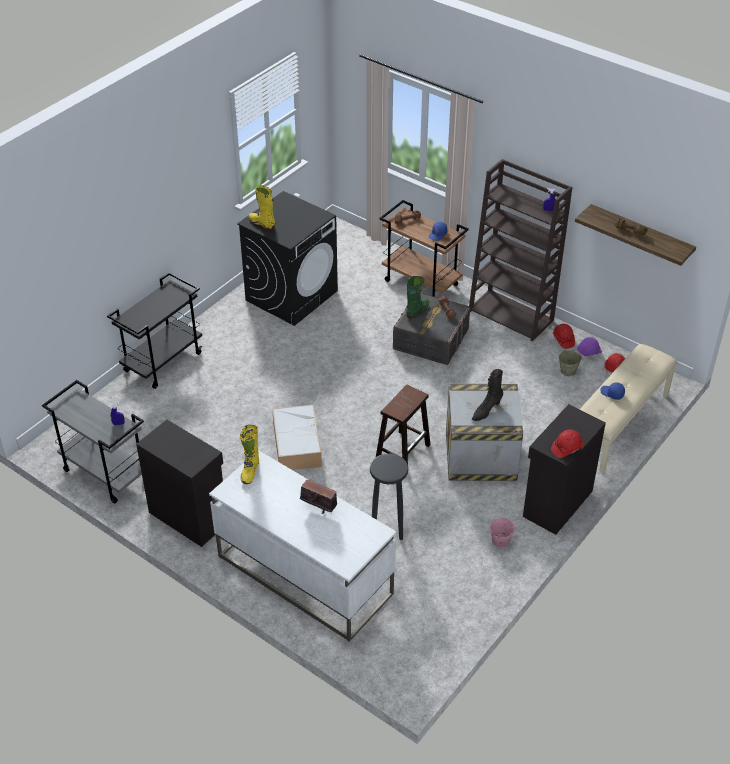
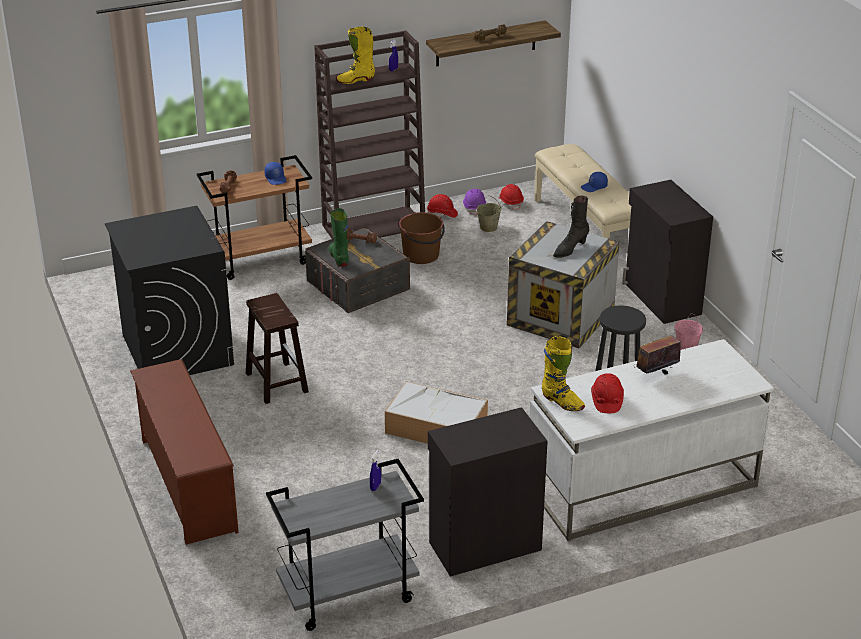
camera: 60 degrees left, 10 degrees down
(163, 361) = (186, 484): black cart -> brown shoe rack
(262, 223) = (151, 254): yellow boot -> yellow boot (355, 80)
(403, 450) = (511, 360): brown stool -> brown stool (276, 382)
(486, 411) = (570, 249): black boot -> black boot turned 60 degrees clockwise
(497, 353) = (421, 255): none -> brown bucket
(566, 448) = (689, 209): red hard hat -> red hard hat (606, 401)

